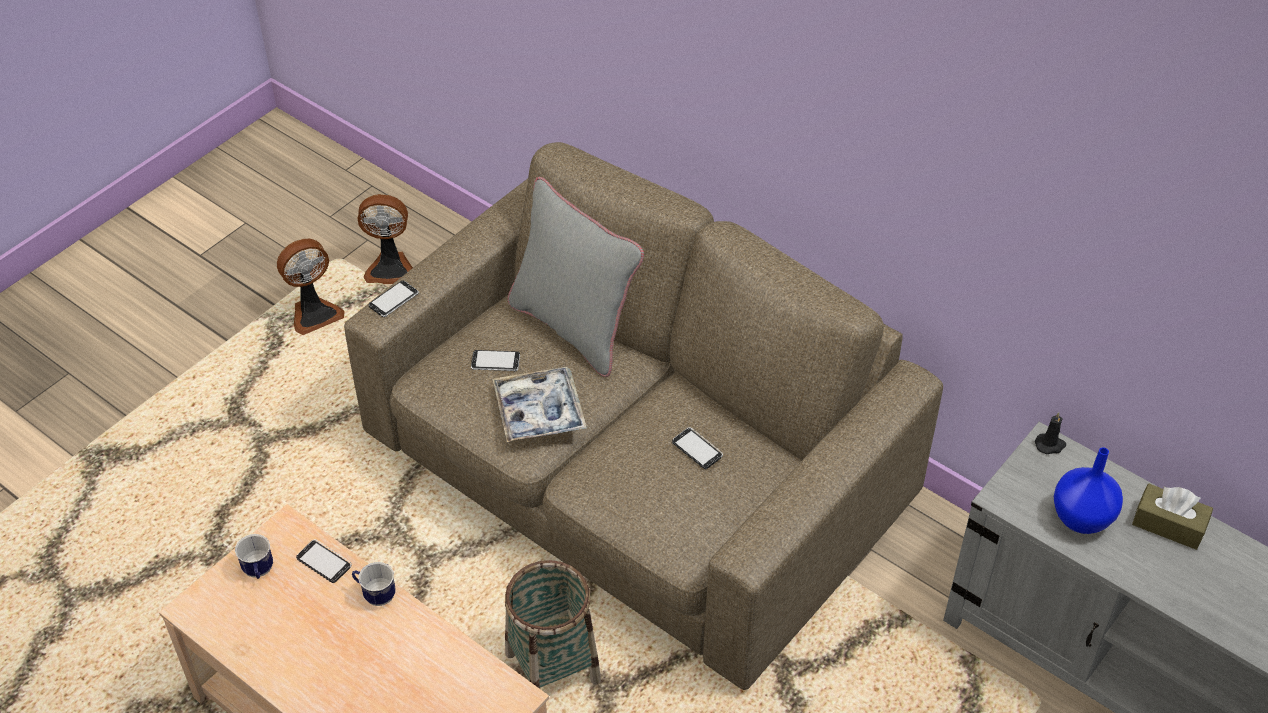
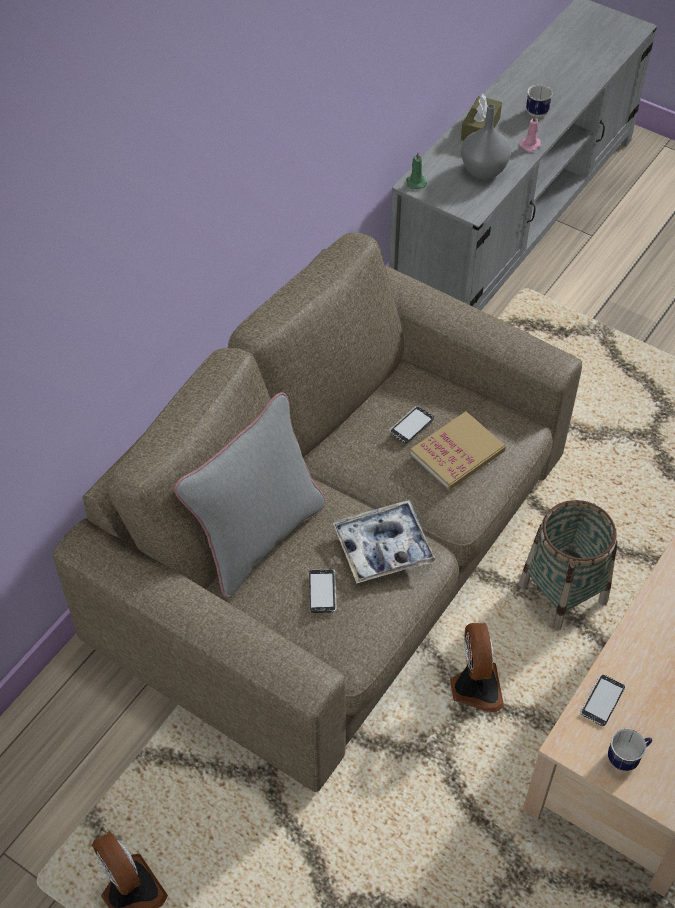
camera: 95 degrees left, 5 degrees up
(375, 595) = (628, 650): mug -> mug (536, 115)
(390, 268) = (56, 816): fan -> fan (475, 688)
(394, 300) = (282, 666): phone -> none
(653, 484) = (457, 453): none -> book
(1050, 445) = (415, 182): black candle -> green candle
(1080, 519) = (484, 171): blue vase -> grey vase
(1143, 579) = (531, 145): none -> pink candle

